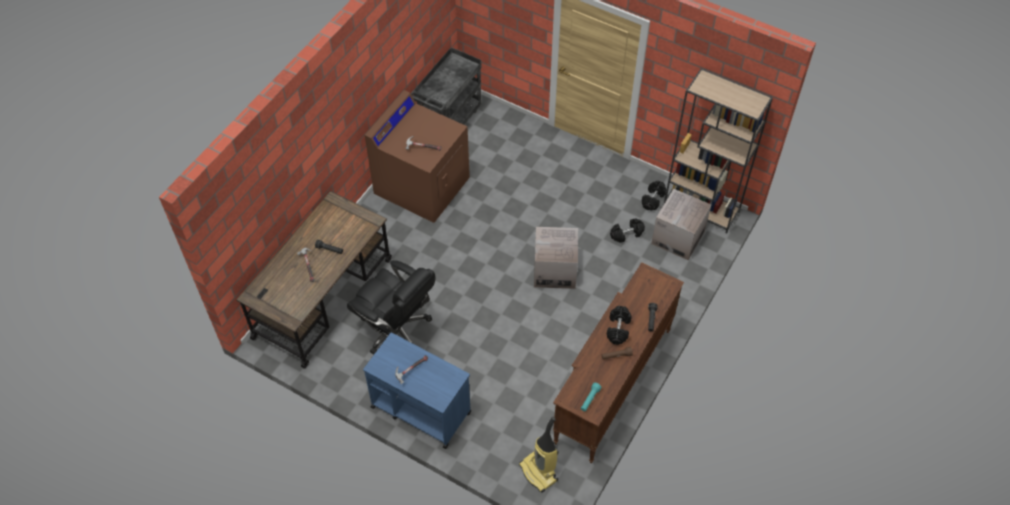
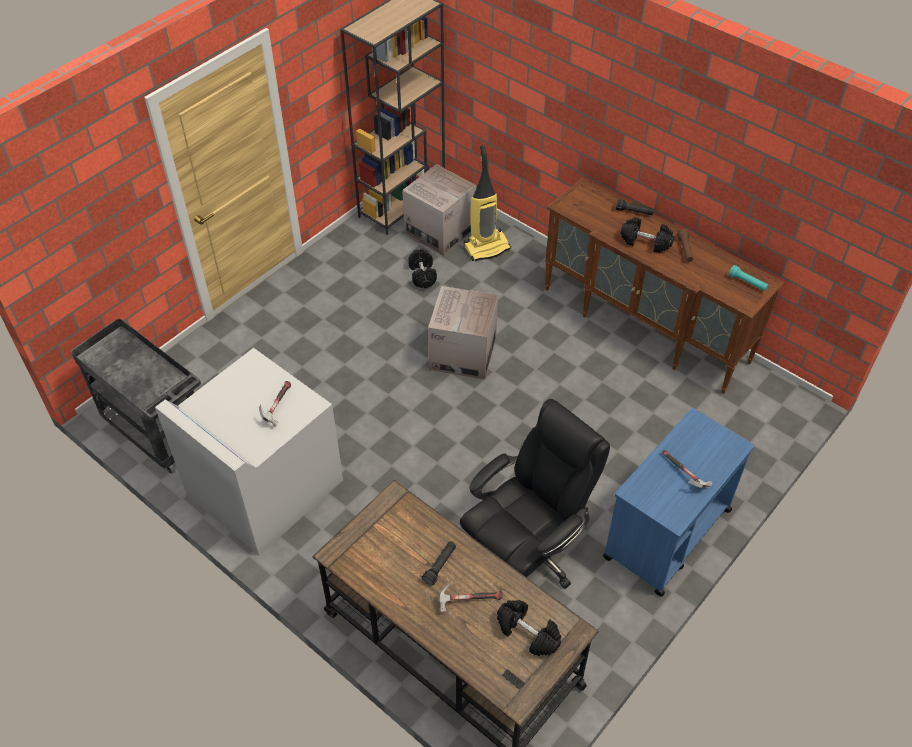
camera: 80 degrees left, 5 degrees down
(422, 185) = (265, 486): brown washing machine -> white washing machine
(539, 472) = (763, 415): vacuum cleaner -> vacuum cleaner (487, 247)
(653, 199) = (375, 242): black dumbbell -> black dumbbell (527, 633)

